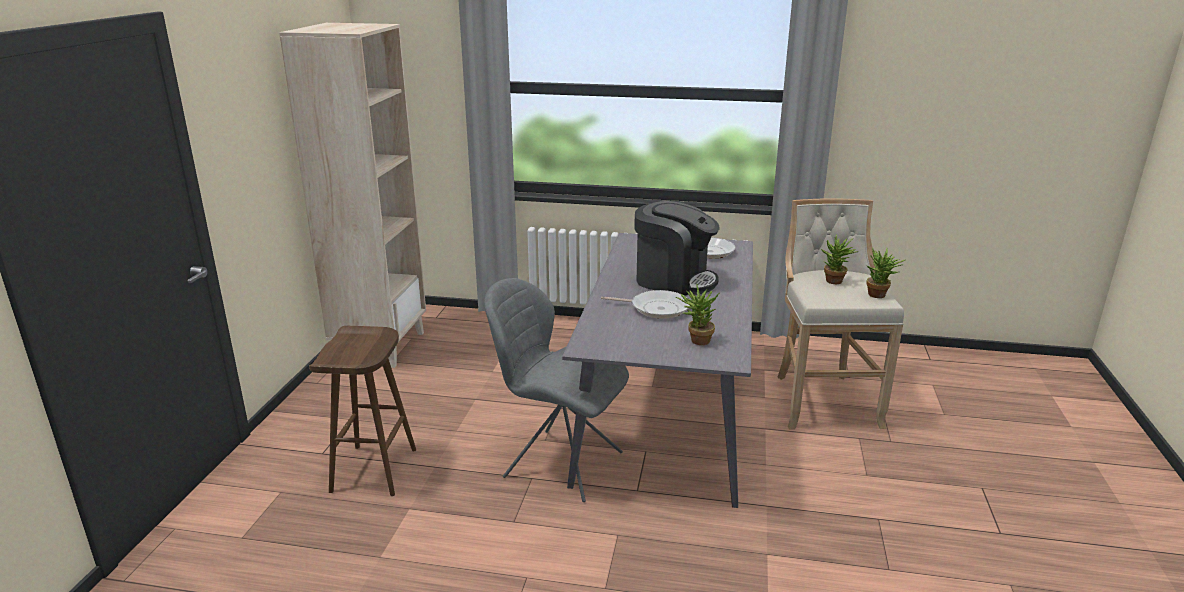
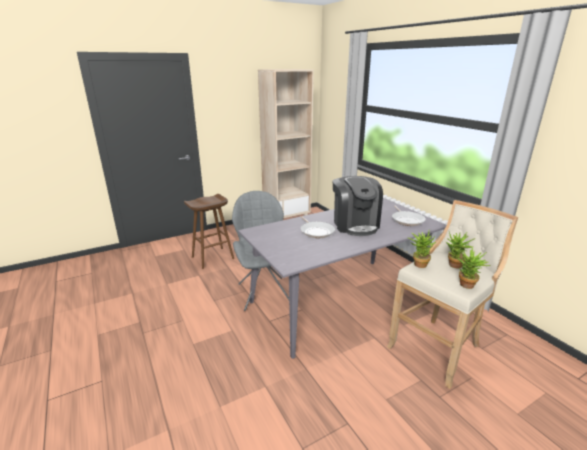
camera: 50 degrees right, 0 degrees up
(696, 340) = (297, 251): potted plant -> potted plant (418, 263)

